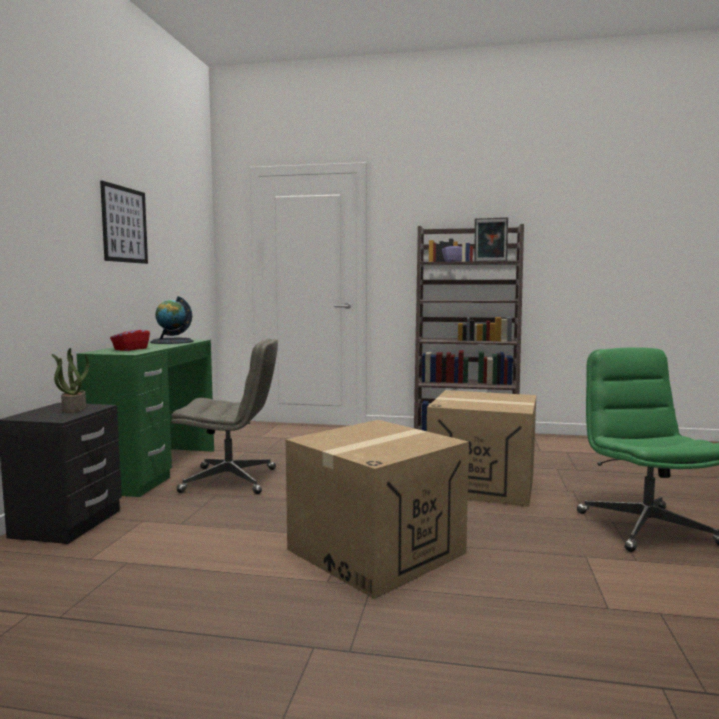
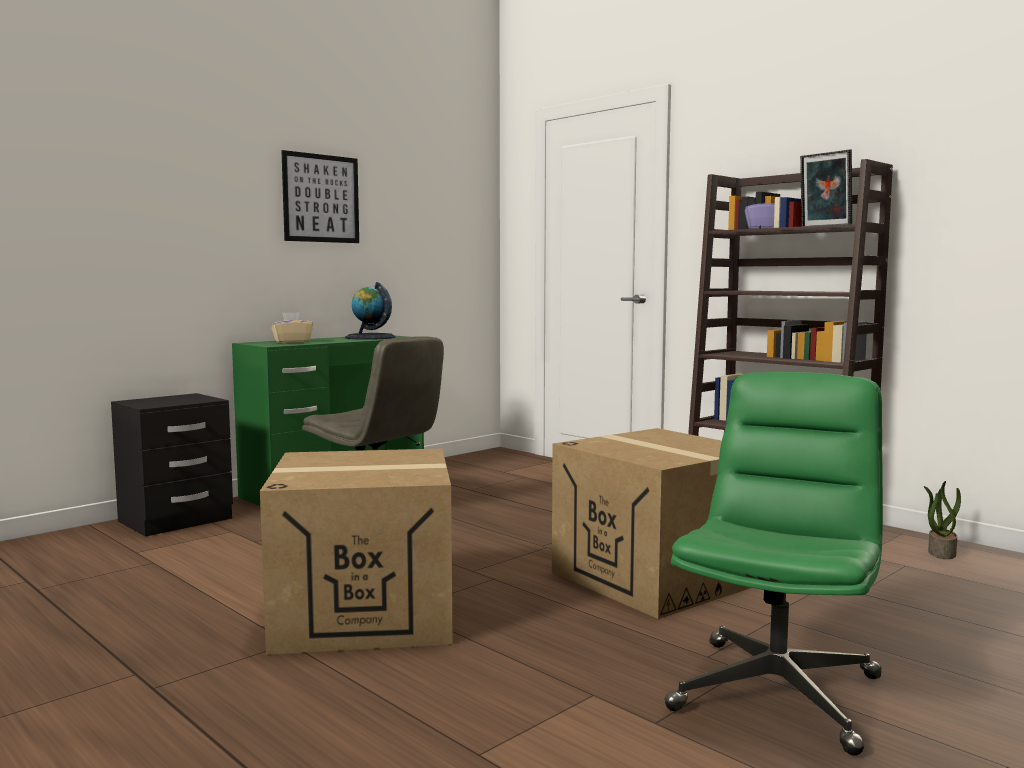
camera: 35 degrees right, 0 degrees up
(73, 409) = (184, 400): potted plant -> potted plant (941, 553)
(130, 349) = (292, 342): red tissue box -> beige tissue box

